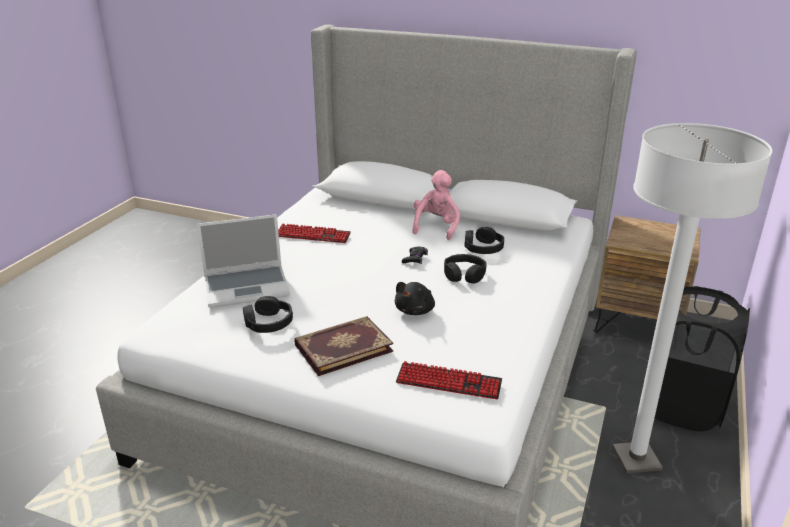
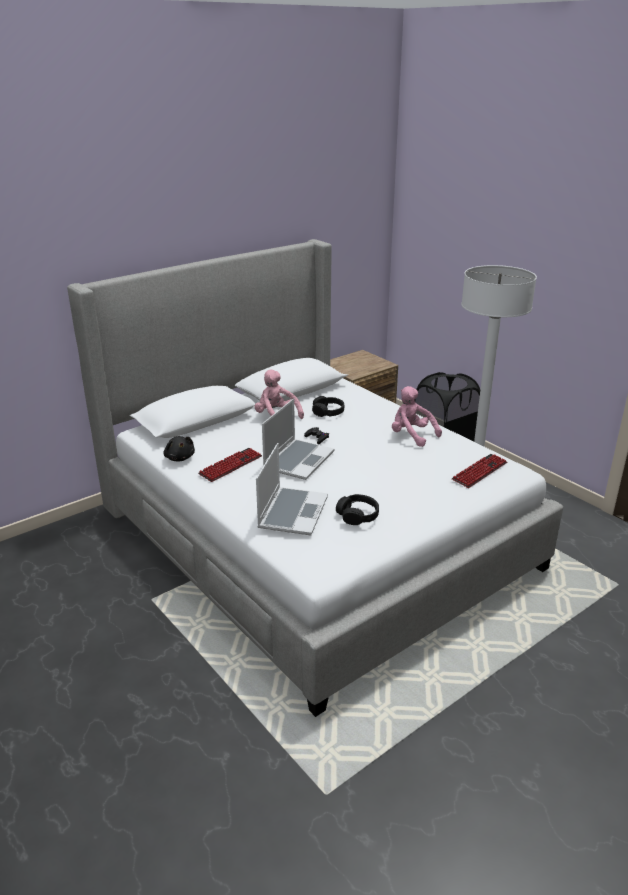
camera: 60 degrees left, 0 degrees up
(343, 347) = (412, 496): book -> none
(355, 262) = (298, 460): none -> laptop
(416, 310) = (387, 458): black plush toy -> black plush toy (179, 458)
(464, 275) = (358, 429): black headphones -> none
(490, 311) = (411, 435): none -> pink plush toy

